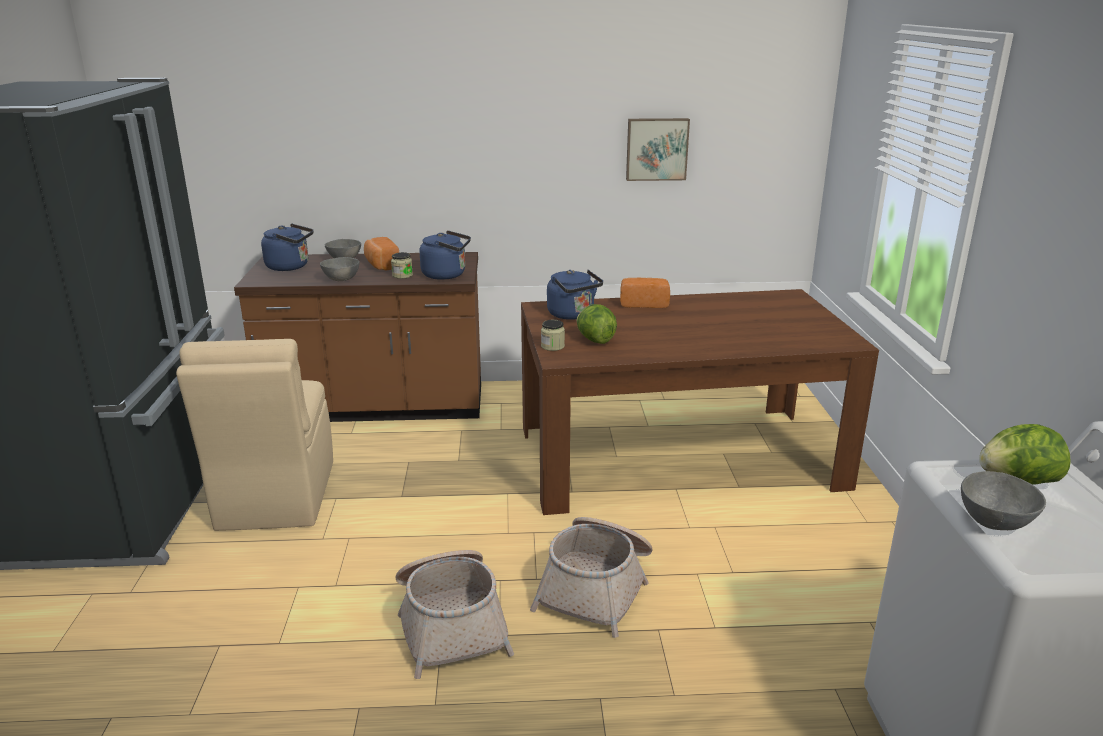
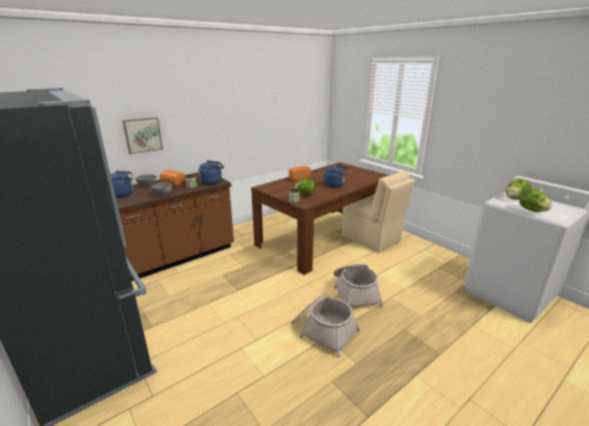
camera: 35 degrees left, 0 degrees up
(275, 497) = (176, 315): beige chair -> beige chair (372, 239)
(573, 315) = (280, 187): blue kettle -> blue kettle (335, 185)
(656, 149) = (274, 113): picture -> picture (143, 135)
(996, 521) = (532, 210): grey bowl -> lettuce

